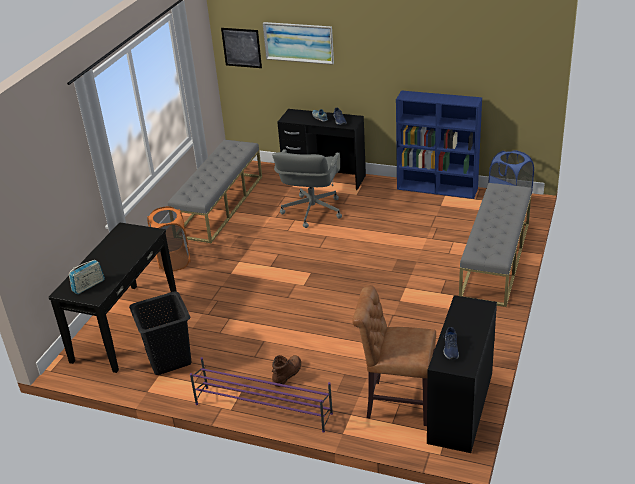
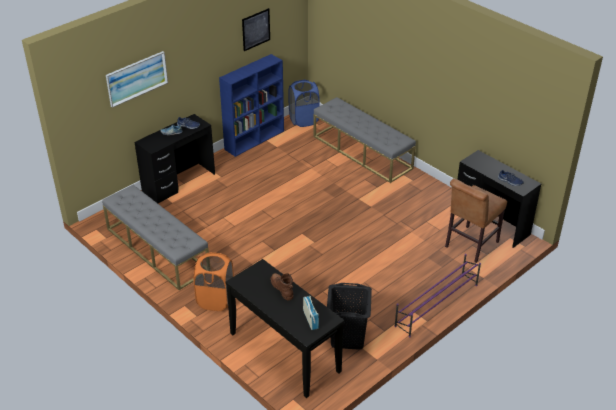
camera: 65 degrees left, 5 degrees up
(241, 47) = (86, 109): picture -> picture (256, 29)
(287, 374) = (409, 282): brown boot -> brown boot (282, 289)
(311, 211) = (220, 205): grey office chair -> none

